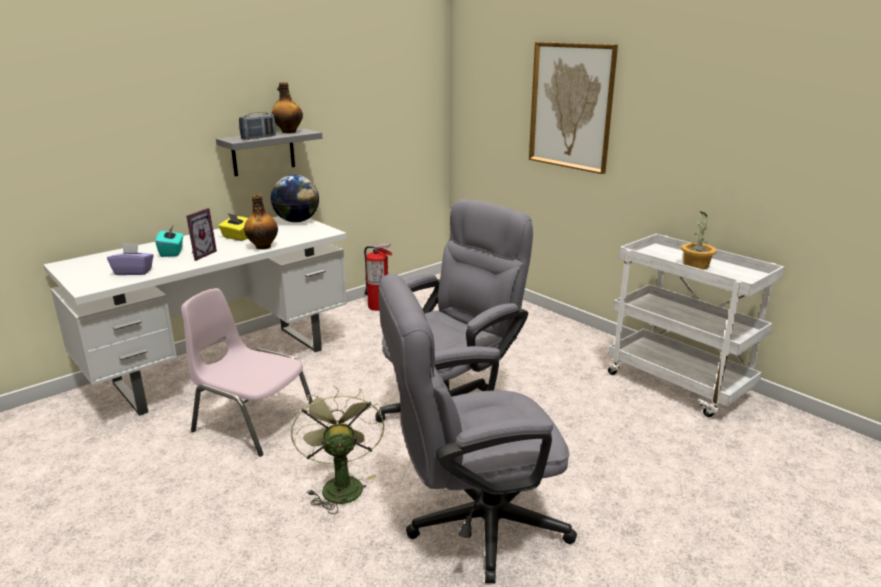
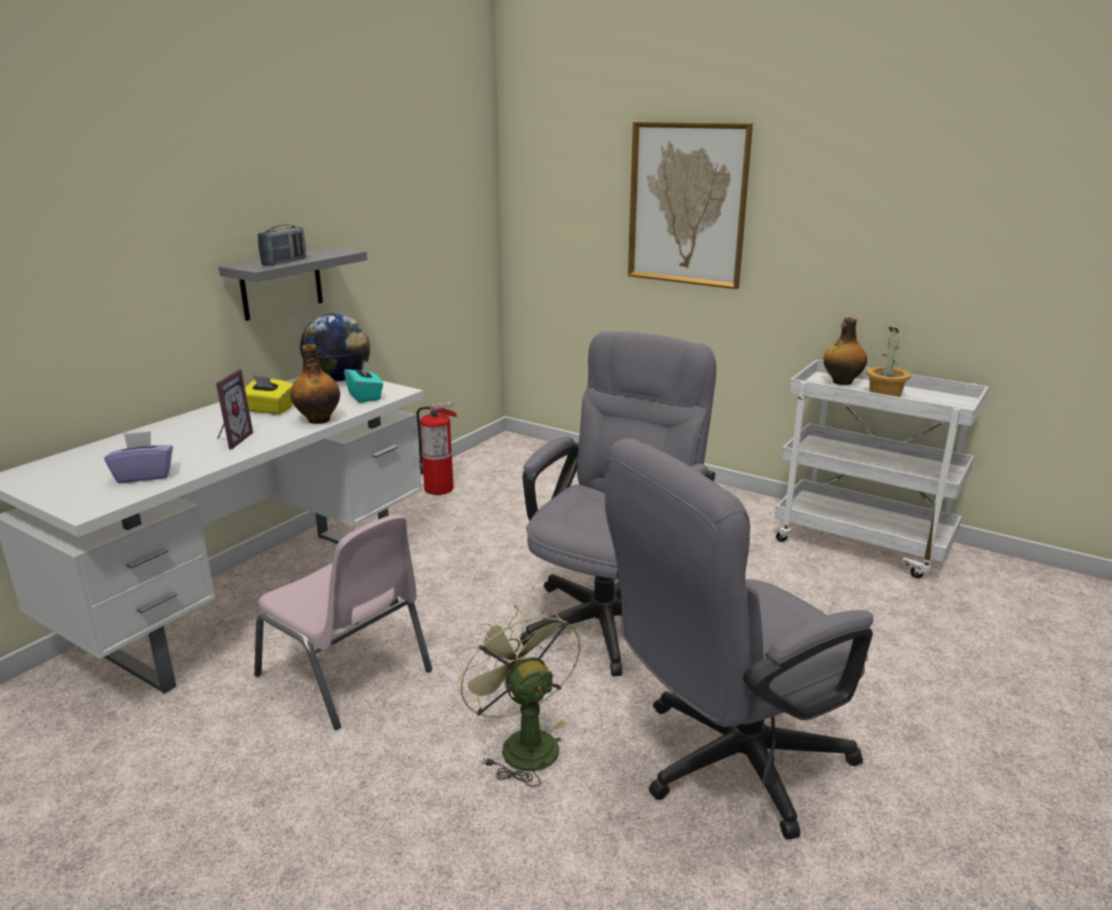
camera: 15 degrees left, 0 degrees up
(172, 252) = (183, 440): turquoise tissue box -> turquoise tissue box (365, 396)
(252, 421) = (346, 674): pink chair -> pink chair turned 150 degrees counterclockwise
(288, 132) = (317, 252): bottle -> bottle (841, 382)

